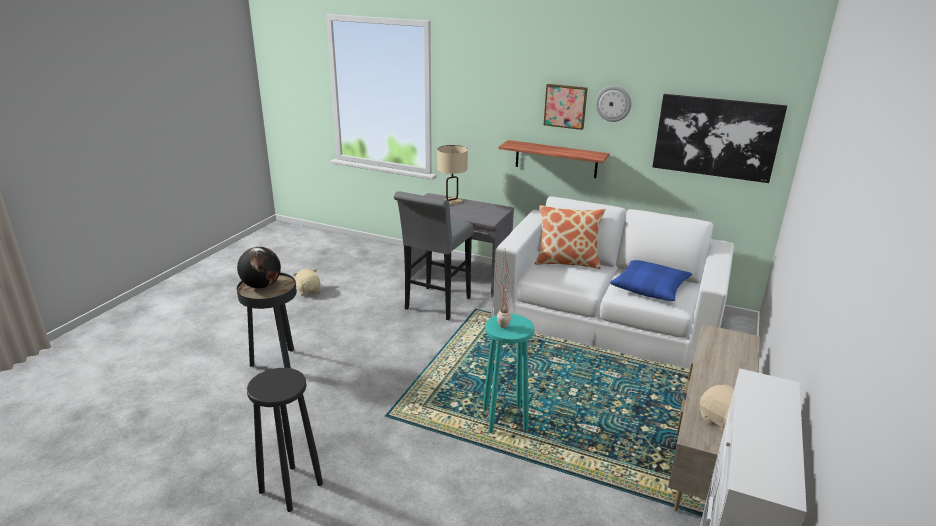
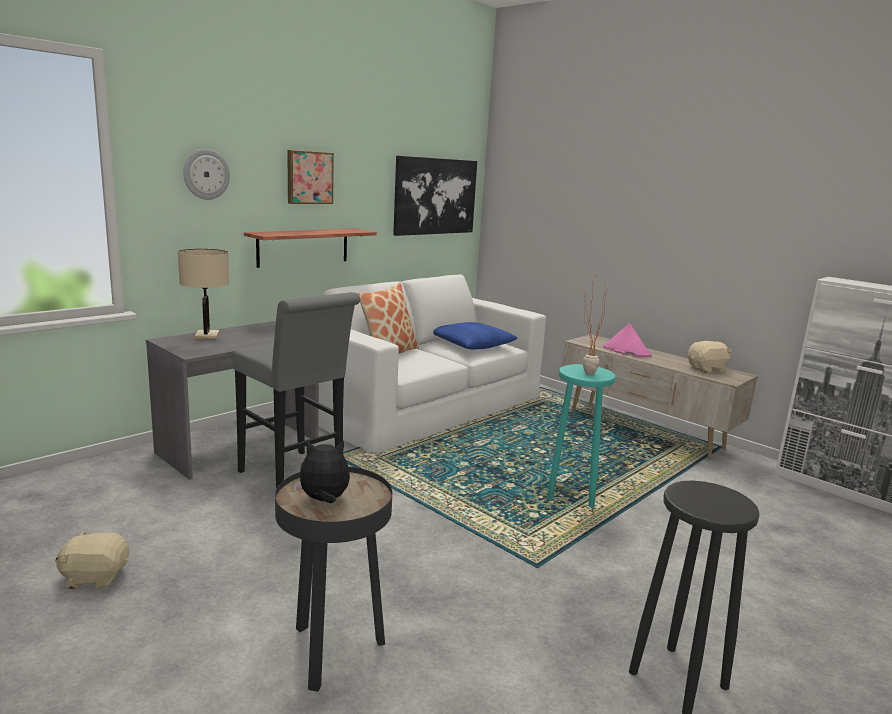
camera: 70 degrees left, 10 degrees down
(261, 286) = (324, 500): globe -> plush toy
(613, 103) = (355, 170): wall clock -> wall clock (206, 174)
(717, 362) = (626, 351): none -> pink hat

